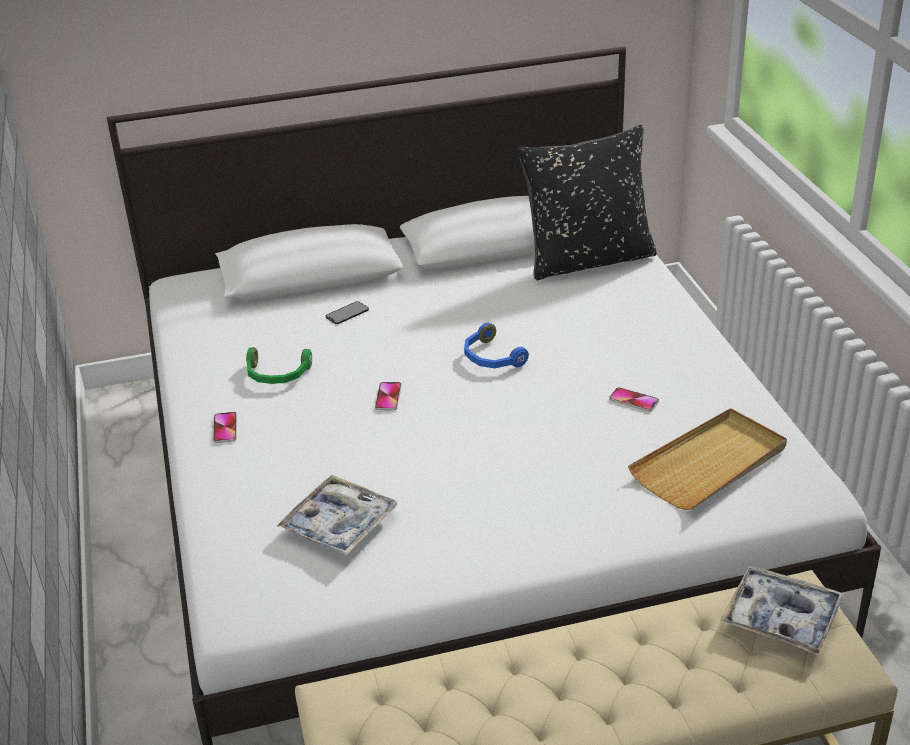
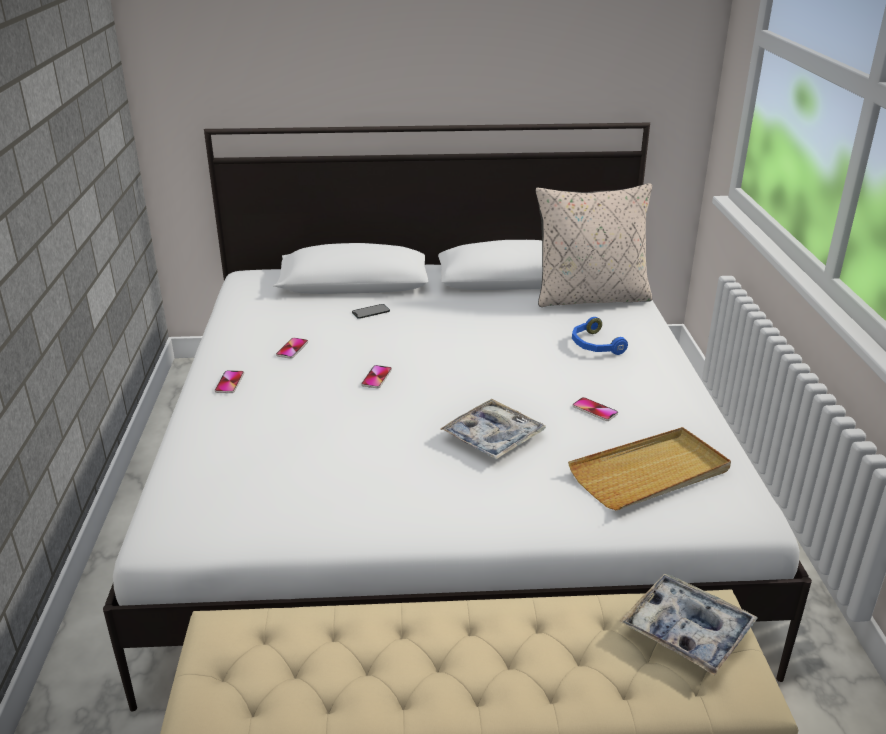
camera: 10 degrees right, 5 degrees down
(277, 375) = (292, 349): green headphones -> phone
(339, 524) = (287, 472): tray -> tray (493, 437)
(491, 358) = (478, 359): blue headphones -> blue headphones (594, 345)
(588, 260) = (591, 298): black pillow -> beige pillow

